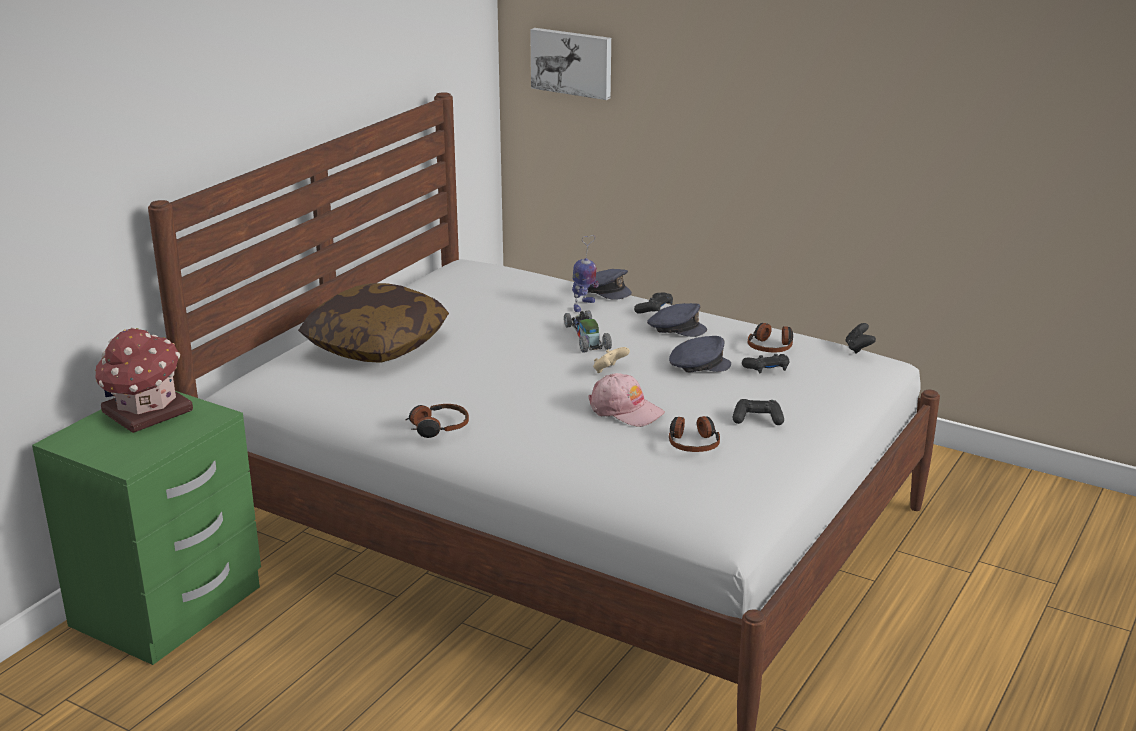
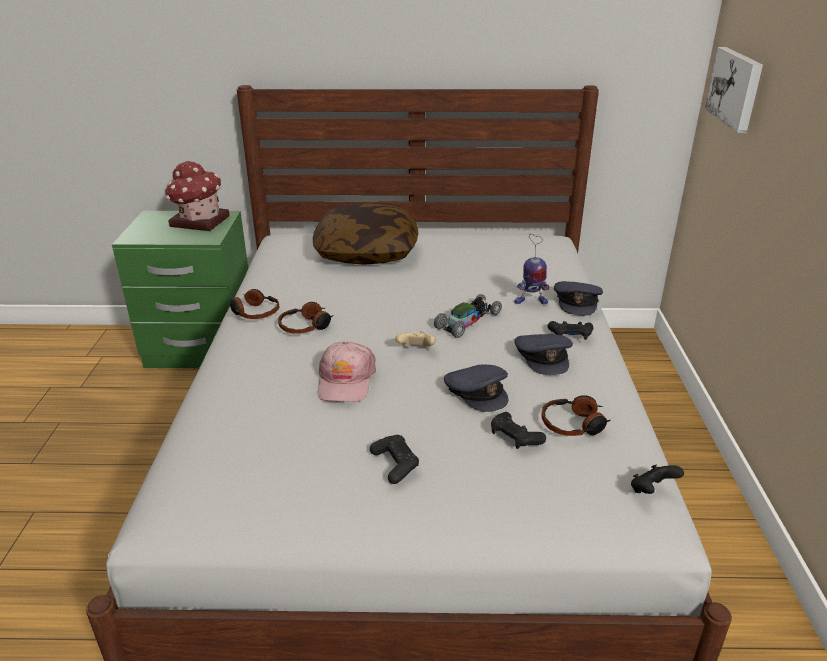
camera: 60 degrees right, 5 degrees up
(693, 443) = (309, 438): headphones -> headphones (306, 326)

